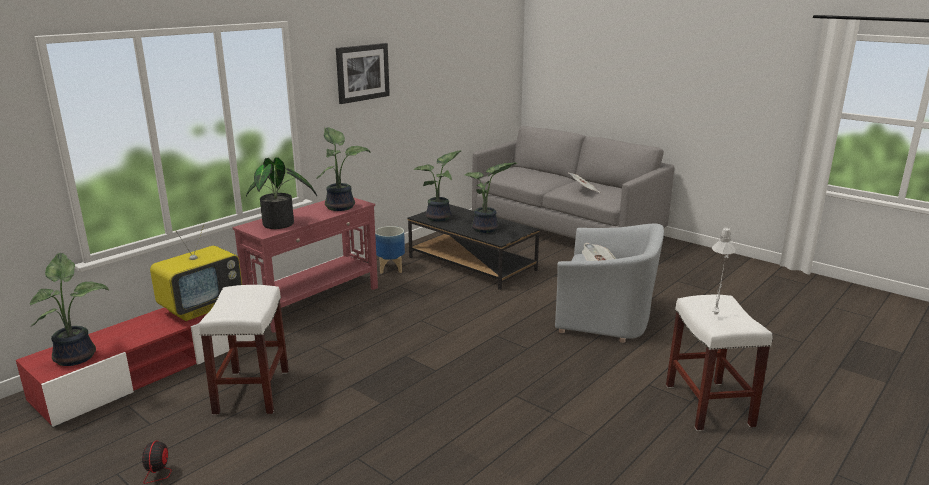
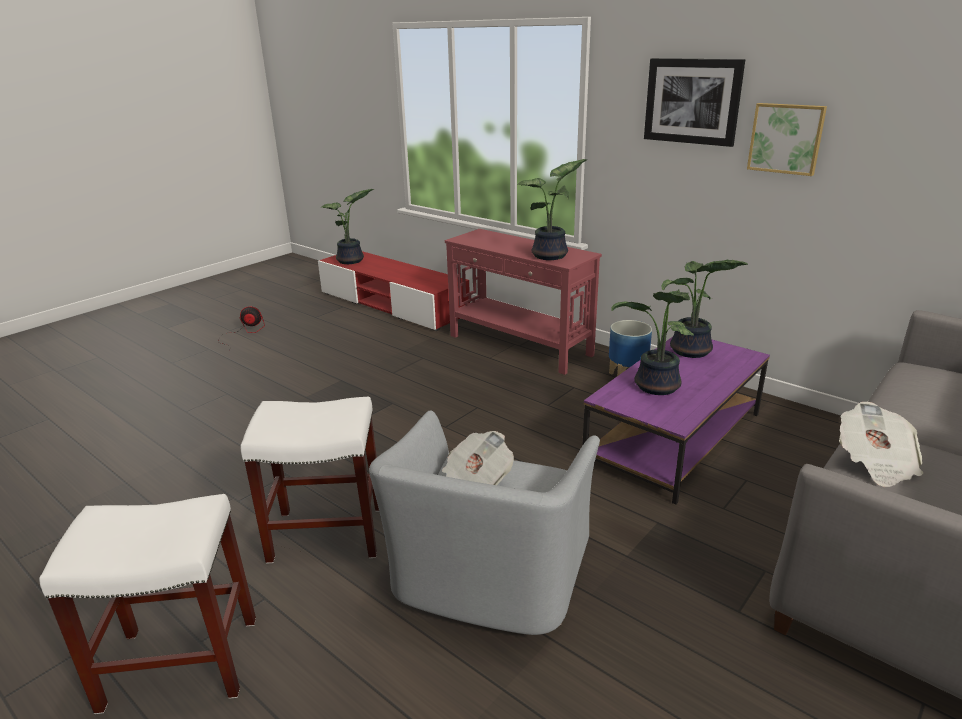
camera: 90 degrees right, 5 degrees up
(201, 307) = (425, 279): television -> none
(252, 391) = (347, 342): white stool -> white stool (328, 533)
(281, 225) = (484, 241): potted plant -> none
(409, 84) = (786, 138): none -> picture
(472, 263) = (675, 438): black coffee table -> purple coffee table
(716, 313) = (140, 519): grey table lamp -> none

